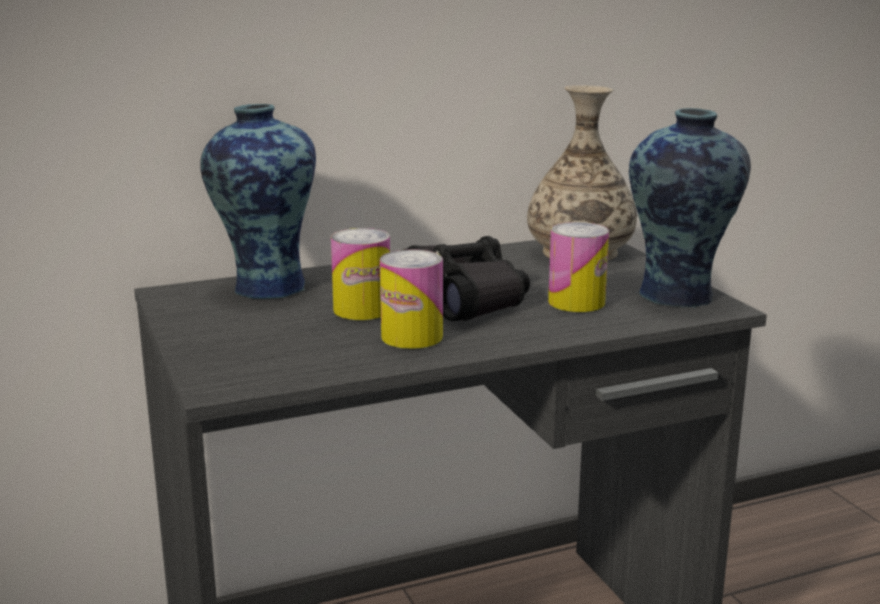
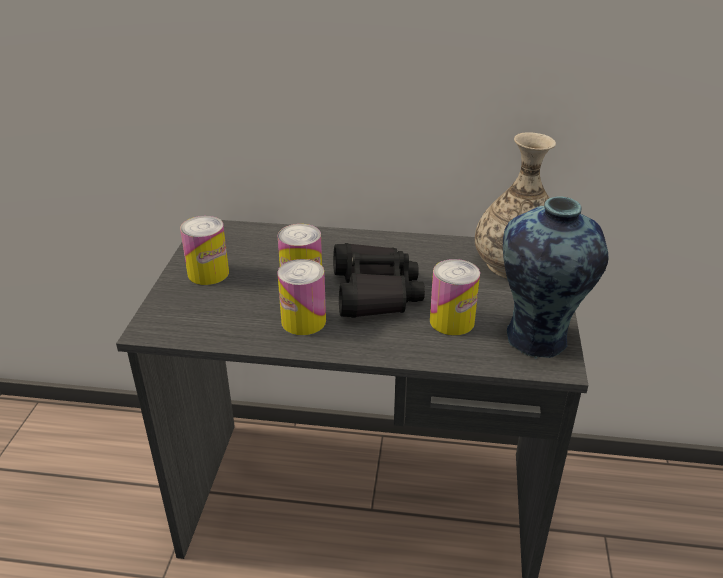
camera: 30 degrees right, 15 degrees up
(226, 327) = (208, 273): none -> can
(266, 286) = (269, 239): vase -> none

